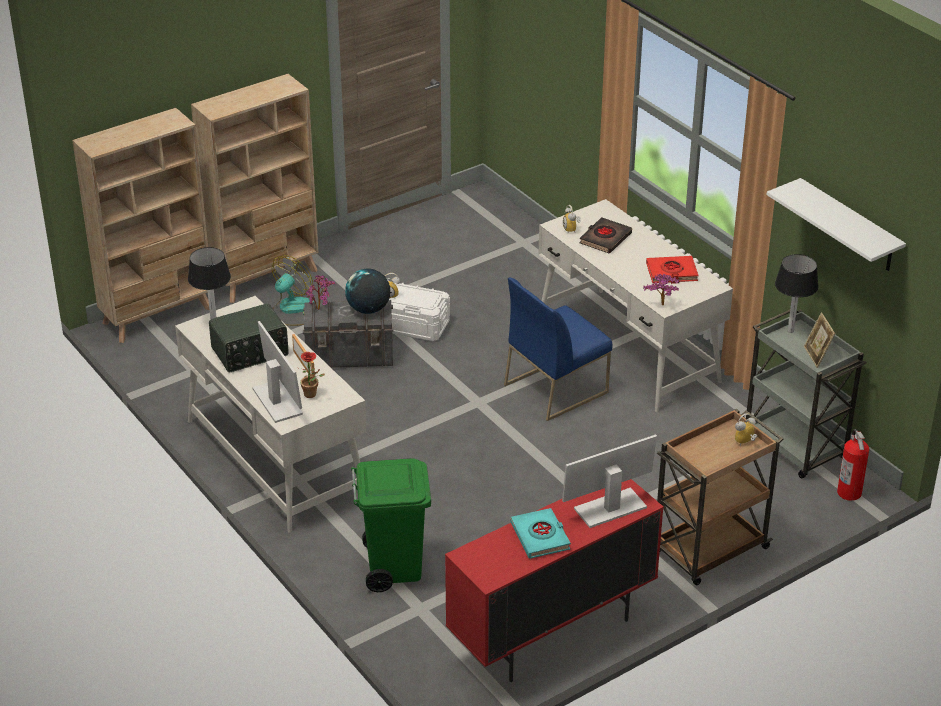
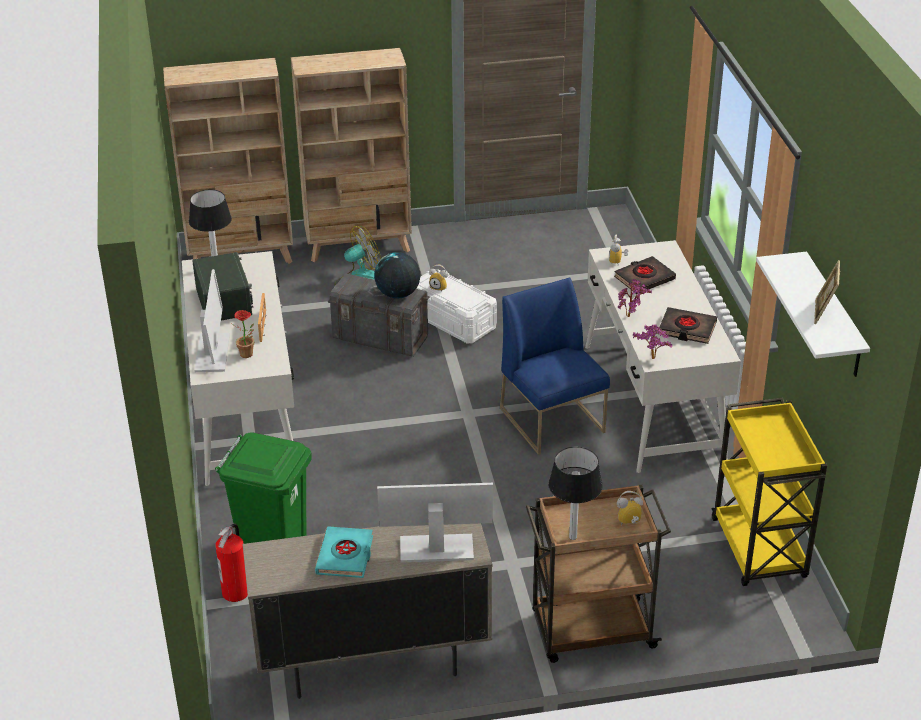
camera: 25 degrees right, 0 degrees up
(250, 353) = (225, 302): radio -> radio turned 105 degrees counterclockwise
(321, 309) = (355, 283): potted plant -> potted plant (631, 317)
(551, 633) = (372, 663): red cabinet -> beige cabinet
(556, 388) = (553, 420): blue chair -> blue chair turned 75 degrees clockwise
(671, 273) = (687, 329): red book -> black book
(791, 331) = (768, 420): table lamp -> table lamp (573, 537)
(795, 446) = (759, 550): grey cart -> yellow cart
(817, 356) = (776, 455): picture frame -> picture frame (823, 312)
(849, 492) = (786, 617): fire extinguisher -> fire extinguisher (236, 592)

